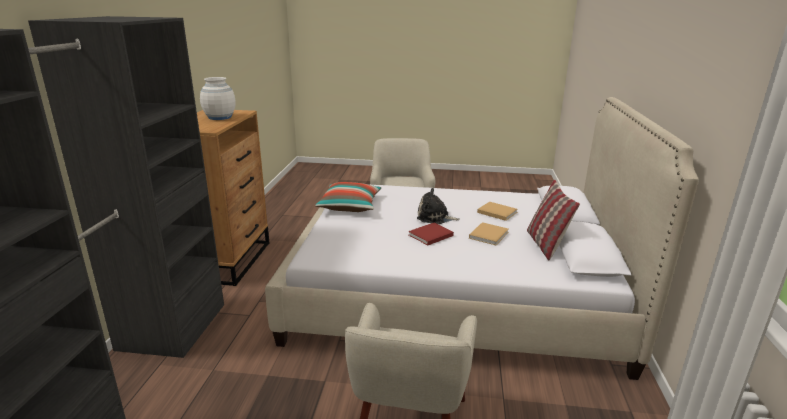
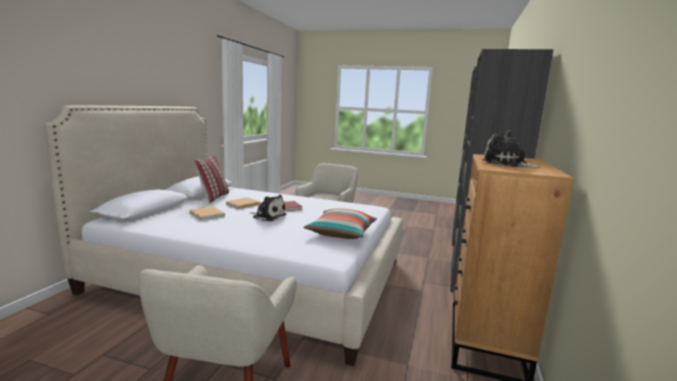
camera: 170 degrees left, 10 degrees down
(220, 117) = (507, 164): white vase -> plush toy

